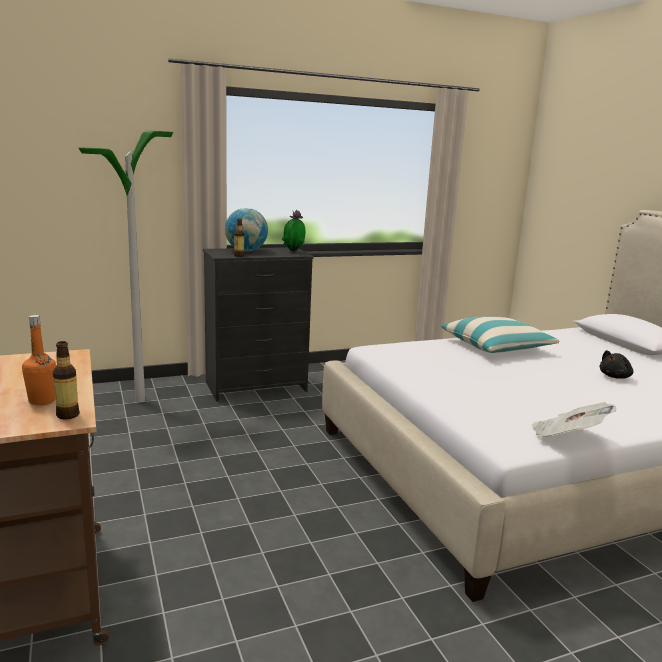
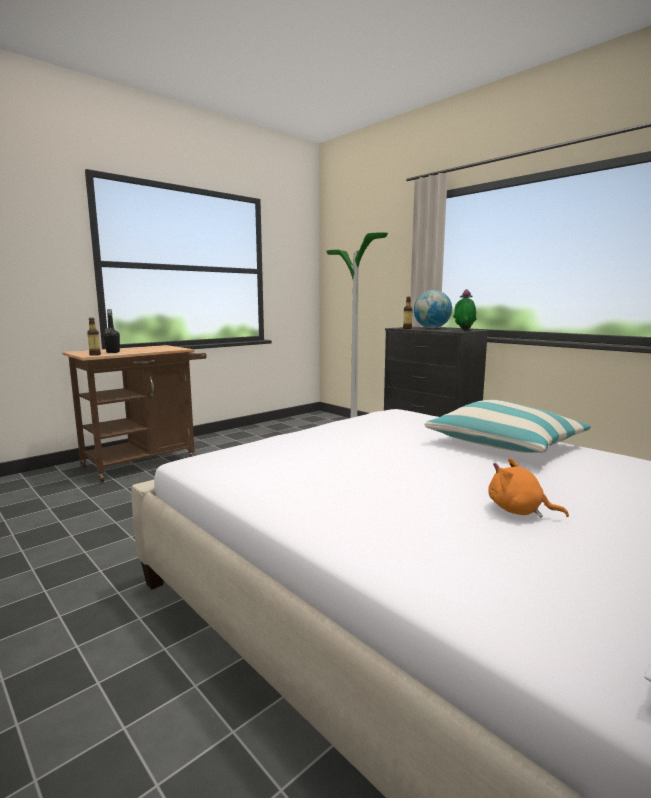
camera: 70 degrees right, 5 degrees down
(42, 400) = (113, 352): orange bottle -> black bottle
(567, 438) = (229, 480): newspaper -> none
(615, 377) = (519, 511): black plush toy -> orange plush toy

